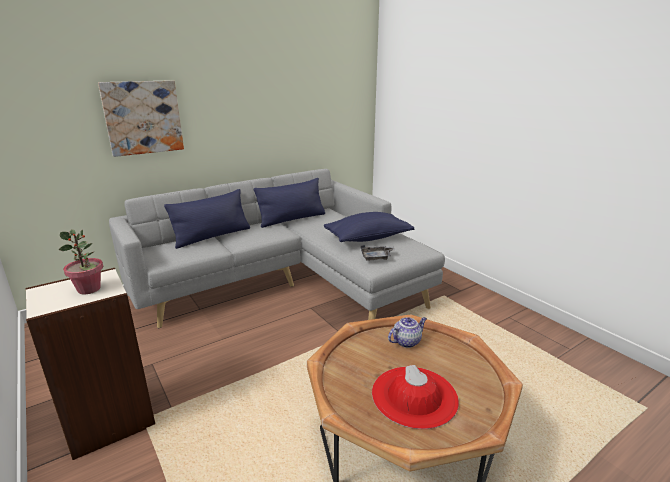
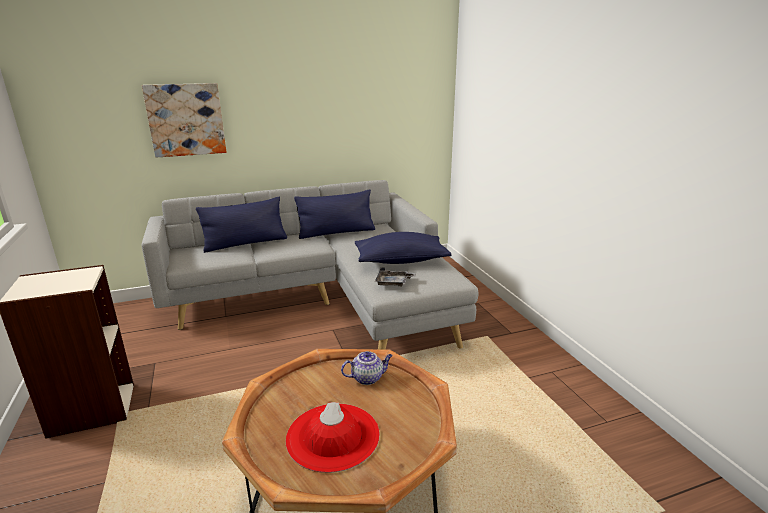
camera: 15 degrees right, 0 degrees up
(89, 289) = (65, 282): potted plant -> none

